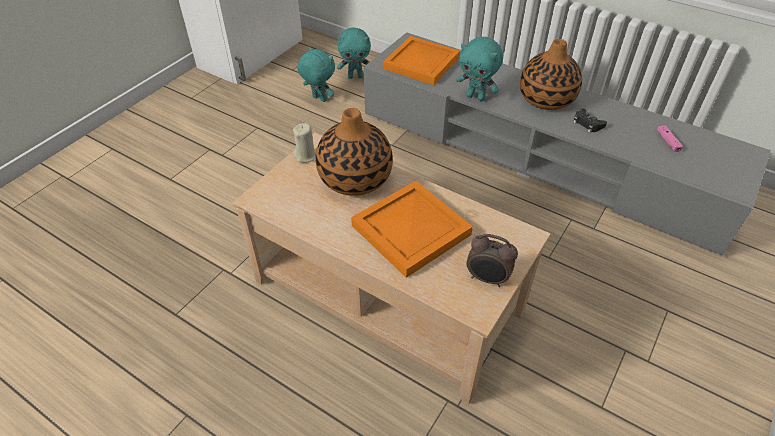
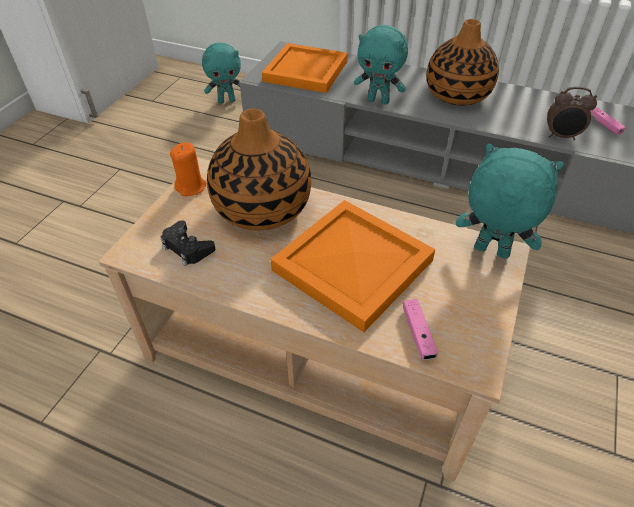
camera: 10 degrees left, 0 degrees up
(306, 155) = (191, 187): beige candle -> orange candle
(319, 99) = (188, 129): turquoise plush toy -> turquoise plush toy (490, 252)
(444, 284) = (418, 334): none -> pink game controller
(487, 279) = (472, 317): alarm clock -> alarm clock (561, 136)
(587, 124) = (511, 116): black game controller -> black game controller (187, 248)

